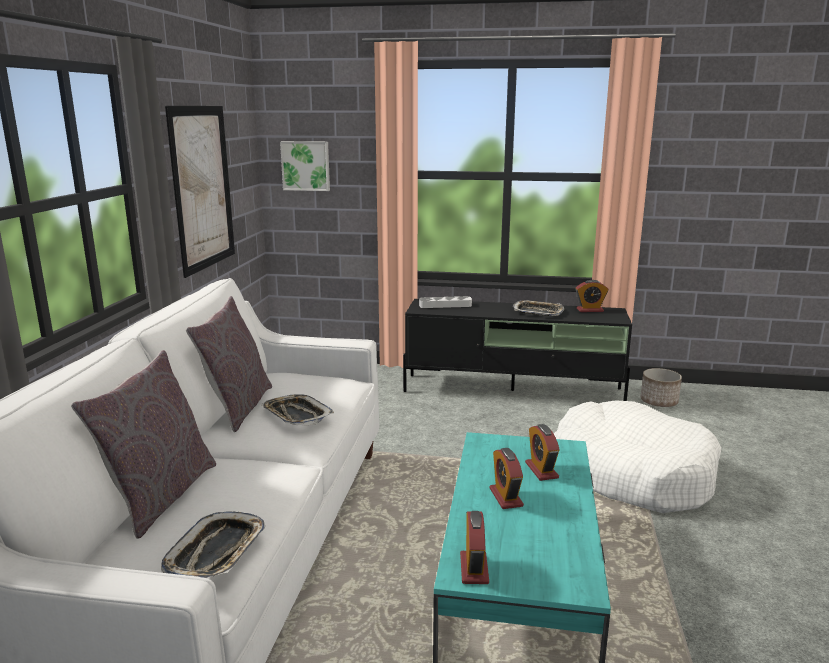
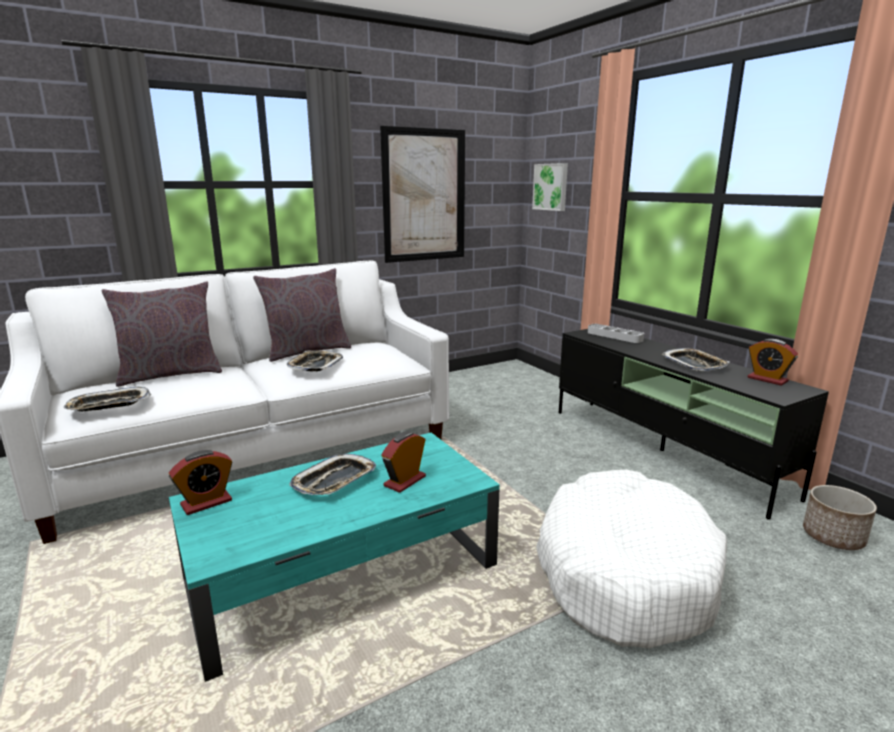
camera: 50 degrees right, 0 degrees up
(506, 497) = (334, 481): alarm clock -> tray

